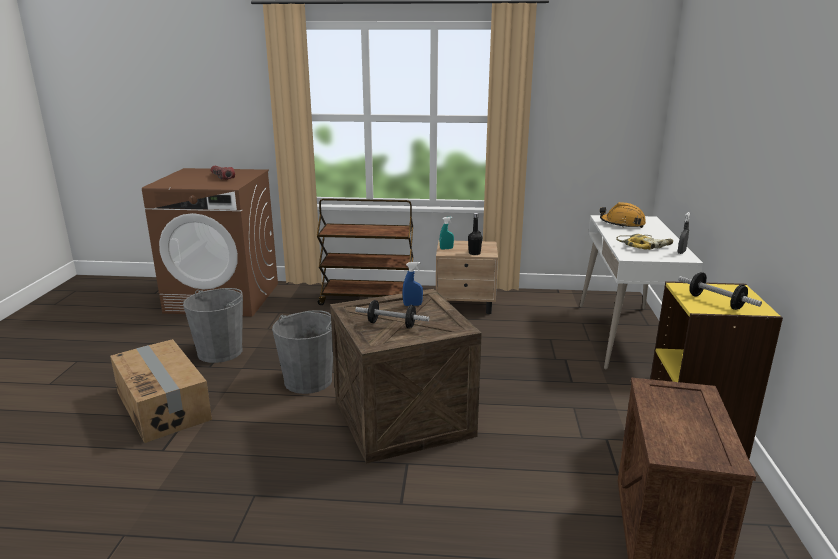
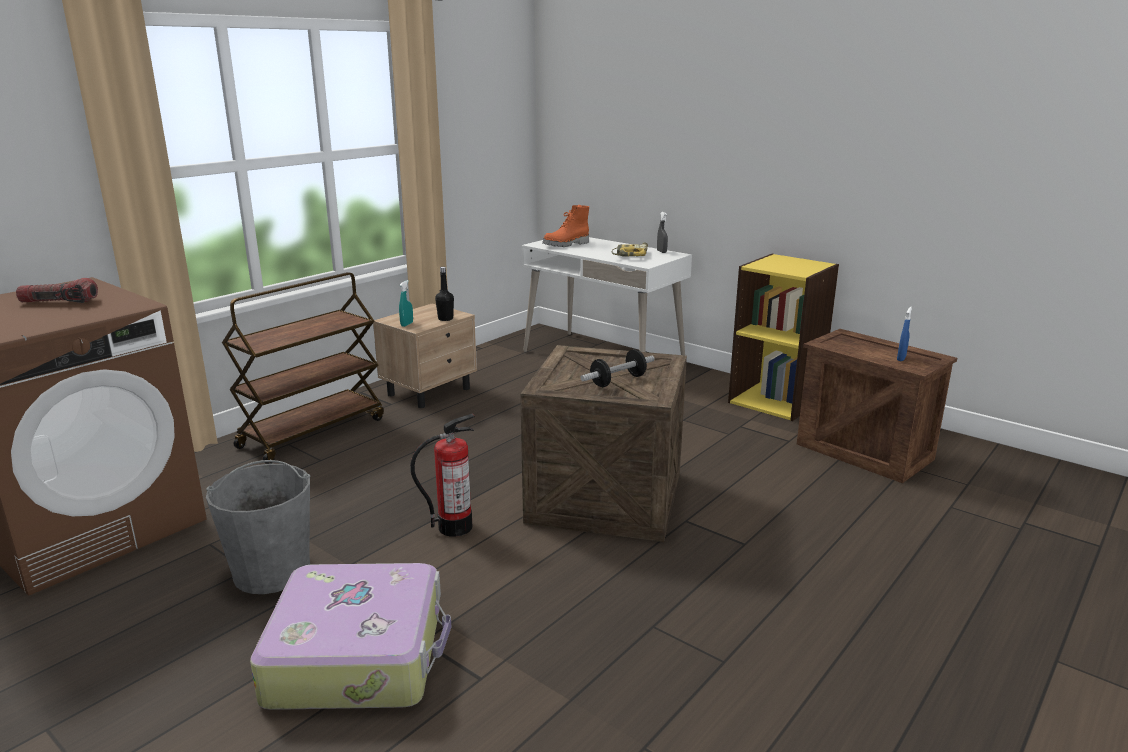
camera: 55 degrees left, 0 degrees up
(164, 405) = (359, 654): cardboard box -> suitcase
(308, 380) = (455, 527): grey bucket -> fire extinguisher
(412, 305) = (582, 362): blue spray bottle -> blue spray bottle (901, 358)
(622, 224) = (566, 245): orange hard hat -> orange boot
(715, 302) = (795, 267): dumbbell -> none

